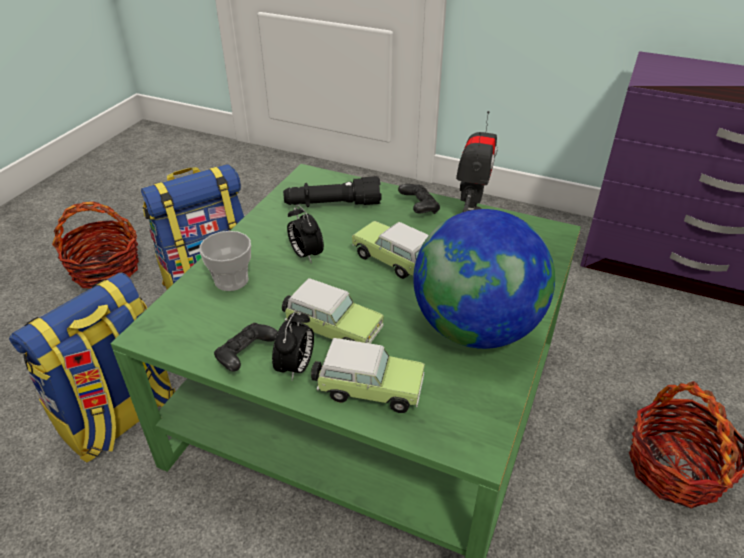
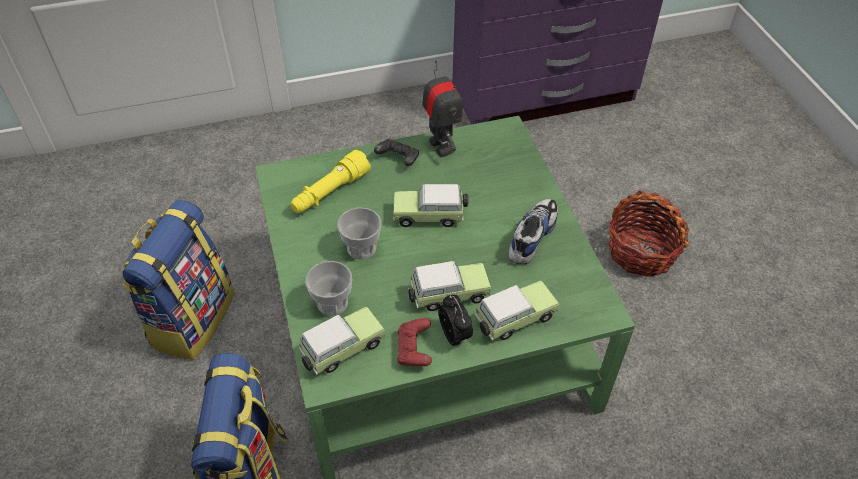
camera: 40 degrees left, 10 degrees up
(106, 269) = (67, 370): basket -> none
(192, 318) = (341, 350): none -> toy car
(246, 356) = (414, 350): black game controller -> red game controller
(305, 255) = (361, 248): alarm clock -> cup
(332, 205) = (330, 192): black flashlight -> yellow flashlight
(475, 328) = (531, 236): globe -> shoe

